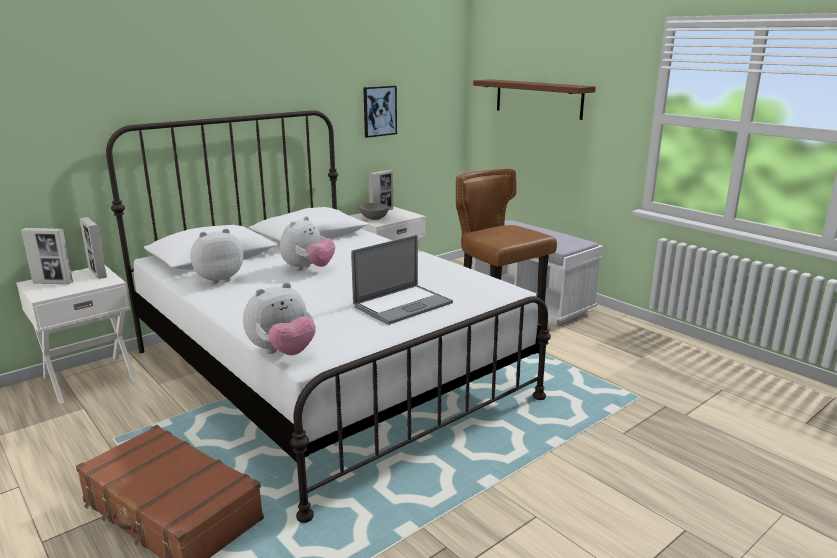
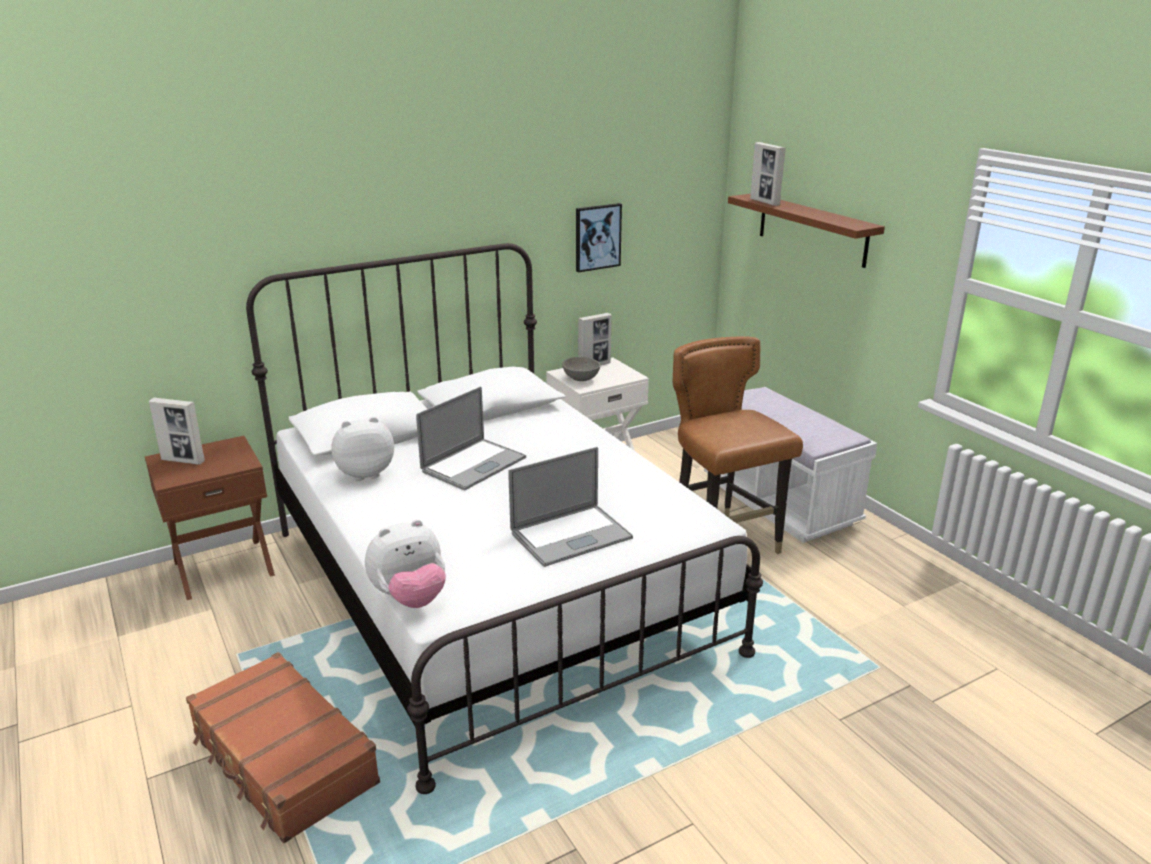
camera: 10 degrees right, 5 degrees up
(89, 378) = (223, 567): white nightstand -> brown nightstand
(97, 273) = (234, 449): picture frame -> picture frame (764, 202)
(308, 269) = (474, 464): plush toy -> laptop

